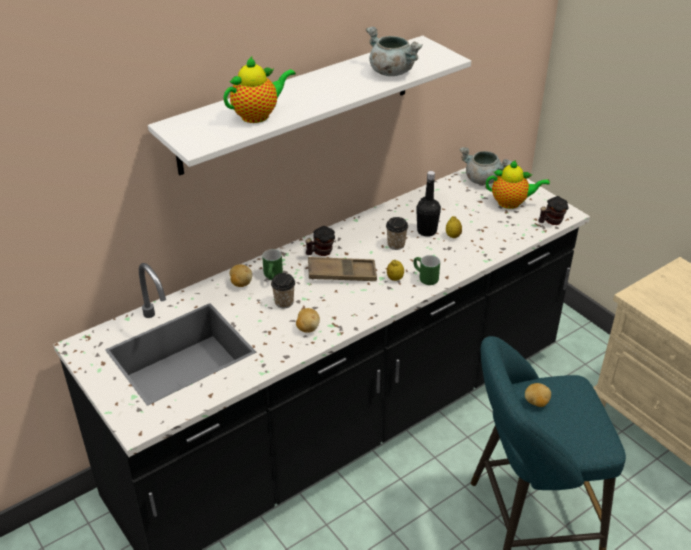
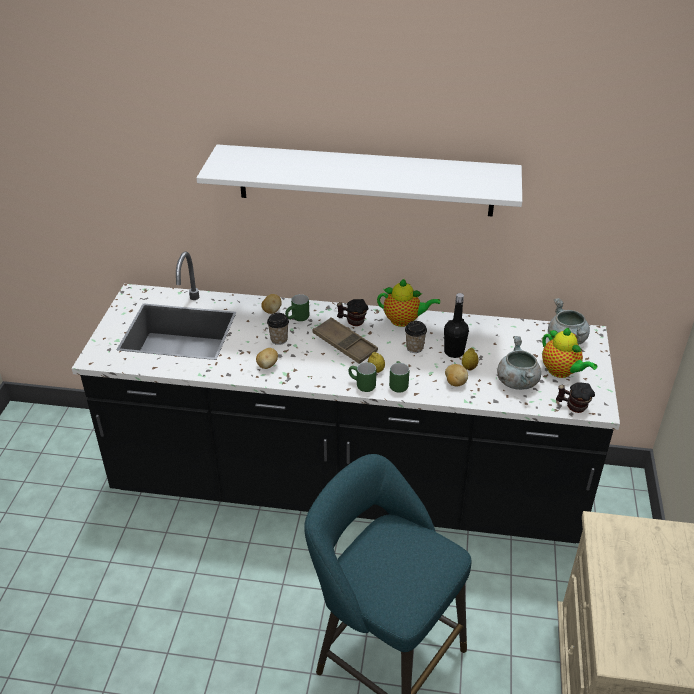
camera: 45 degrees right, 0 degrees up
(258, 115) = (288, 169): teapot -> teapot (404, 320)
(391, 72) = (438, 181): grey cooking pot -> grey cooking pot (517, 381)
(402, 296) = (361, 386): none -> green mug
(536, 402) = (394, 542): potato -> potato (455, 383)

